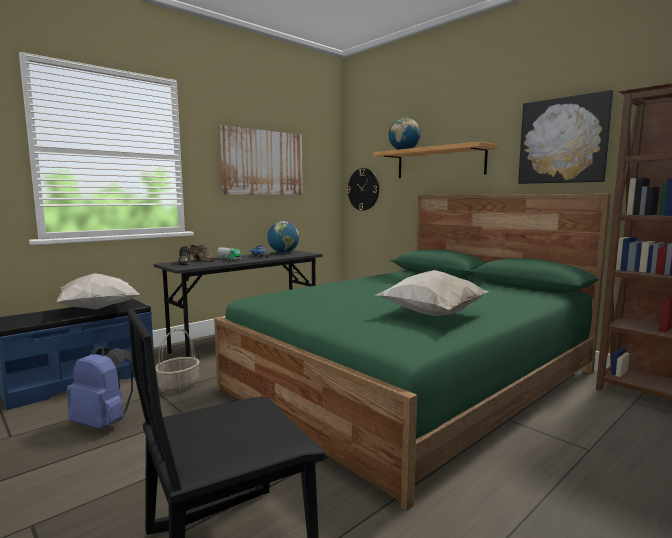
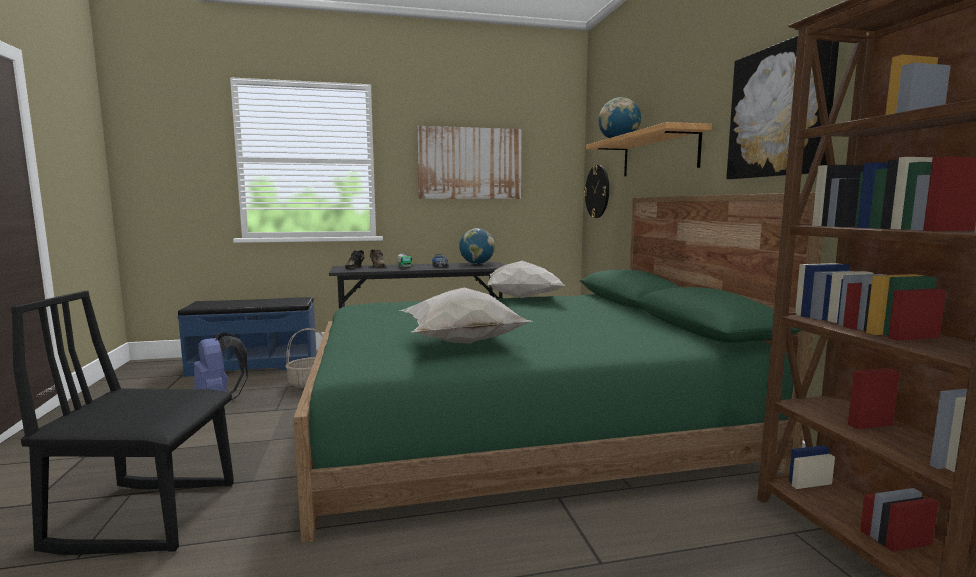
camera: 30 degrees right, 0 degrees up
(98, 308) = (269, 302): white pillow -> white pillow (522, 297)

